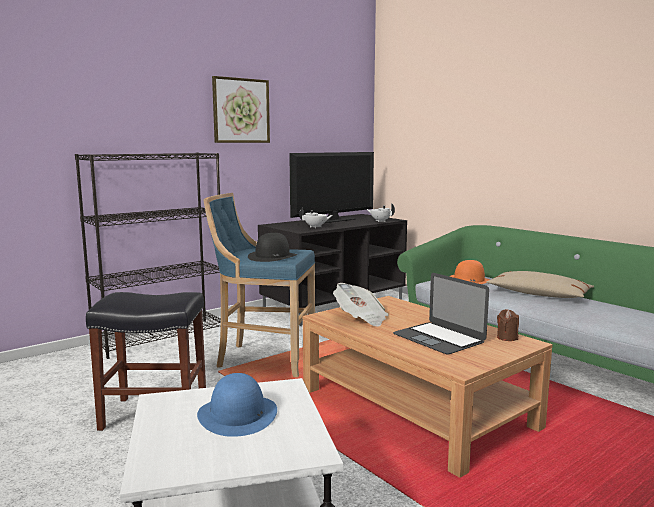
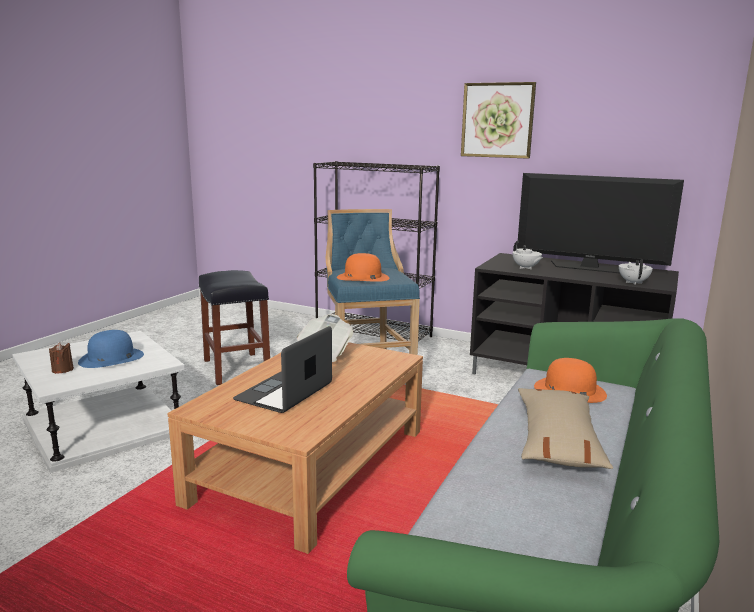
camera: 65 degrees right, 5 degrees up
(272, 256) = (362, 277): black hat -> orange hat
(507, 338) = (310, 424): brown candle -> brown candle (62, 370)

